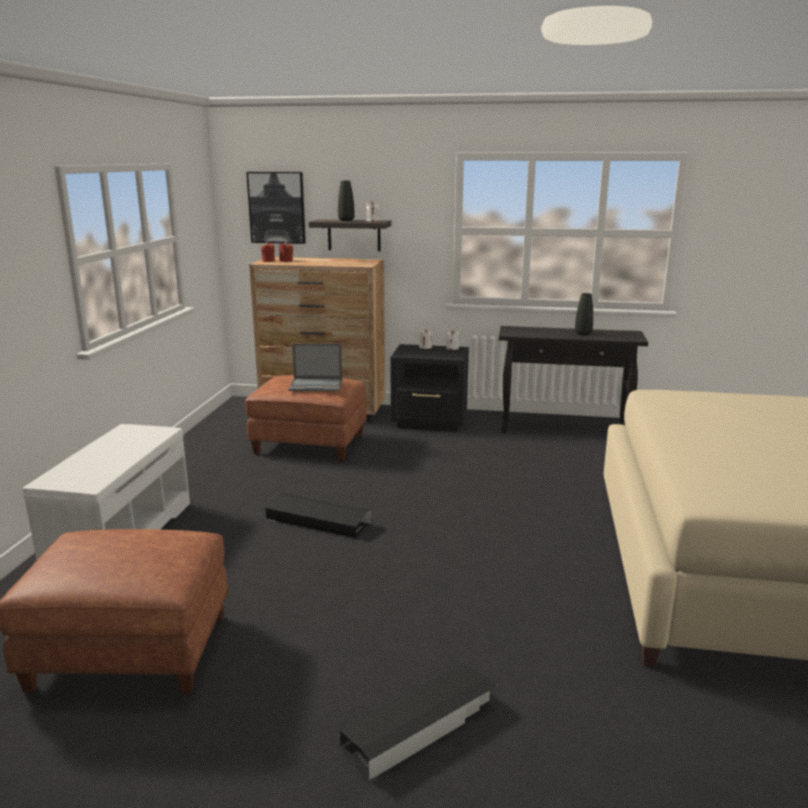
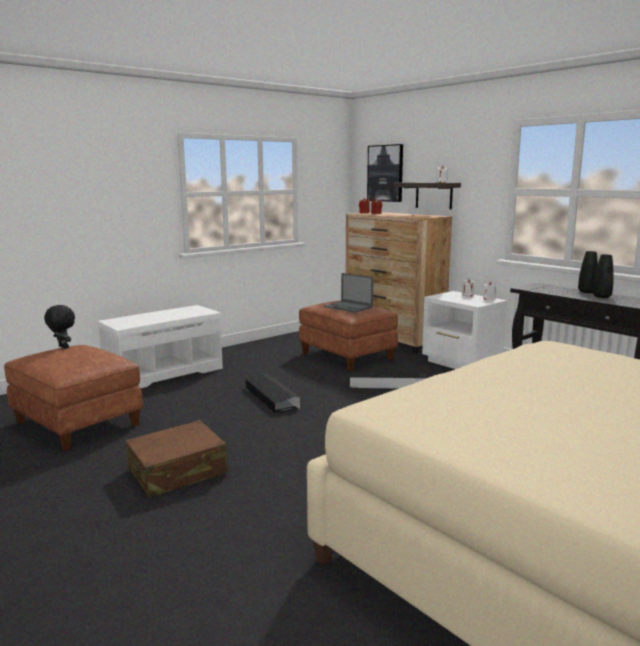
camera: 40 degrees right, 5 degrees down
(65, 546) = (62, 347): none -> black plush toy
(346, 220) = (424, 182): black vase -> black vase (587, 292)
(380, 649) = (178, 472): none -> brown suitcase
(421, 725) = (125, 516): black storage box -> black storage box (387, 384)
(430, 422) = (461, 363): black nightstand -> white nightstand

